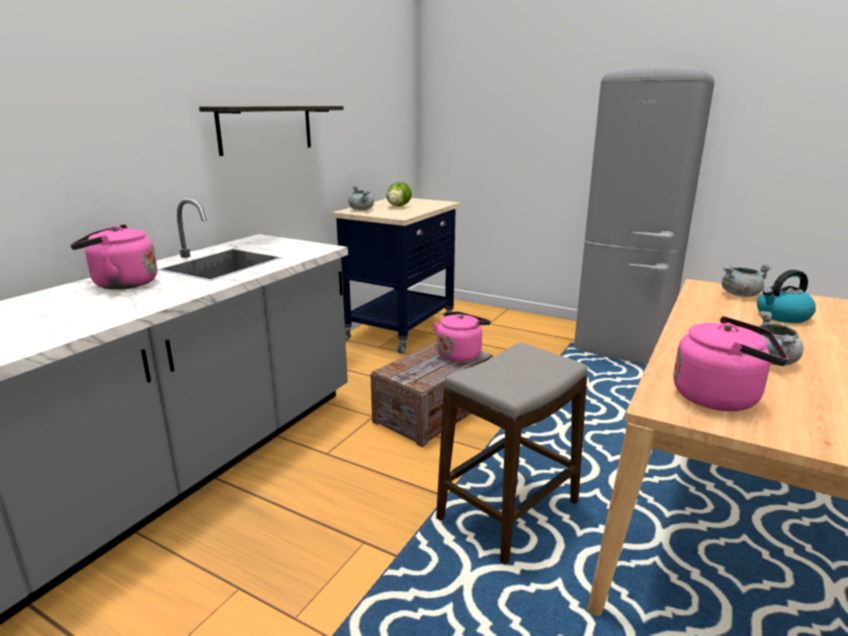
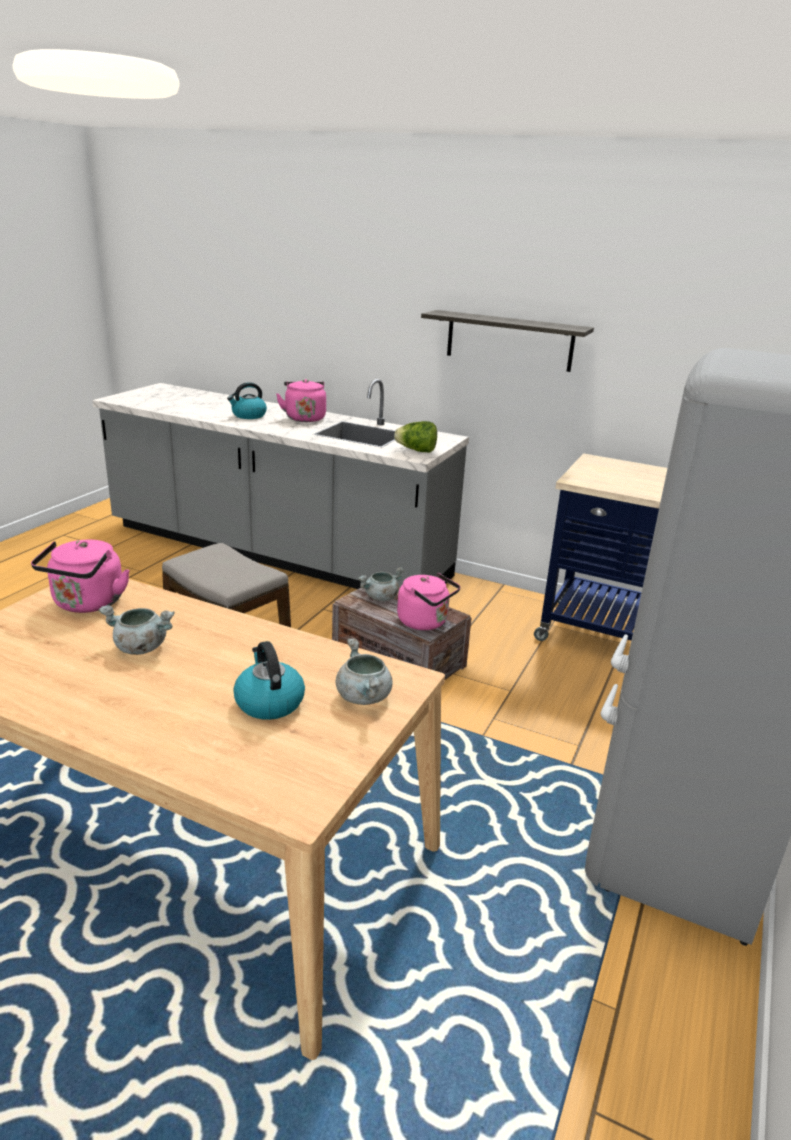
camera: 85 degrees right, 5 degrees up
(70, 313) = (248, 415): none -> kettle
(362, 209) = (609, 464): grey cooking pot -> grey cooking pot (381, 597)
(398, 207) = (644, 479): lettuce -> lettuce (416, 451)

